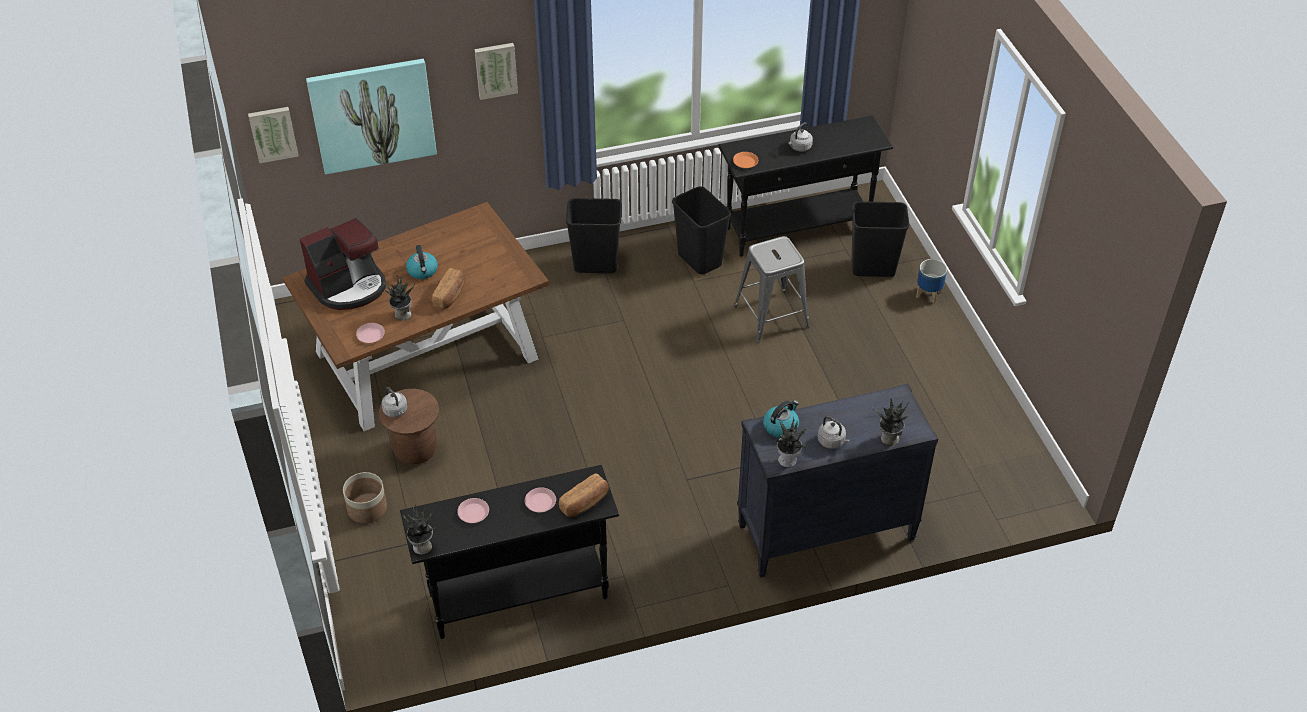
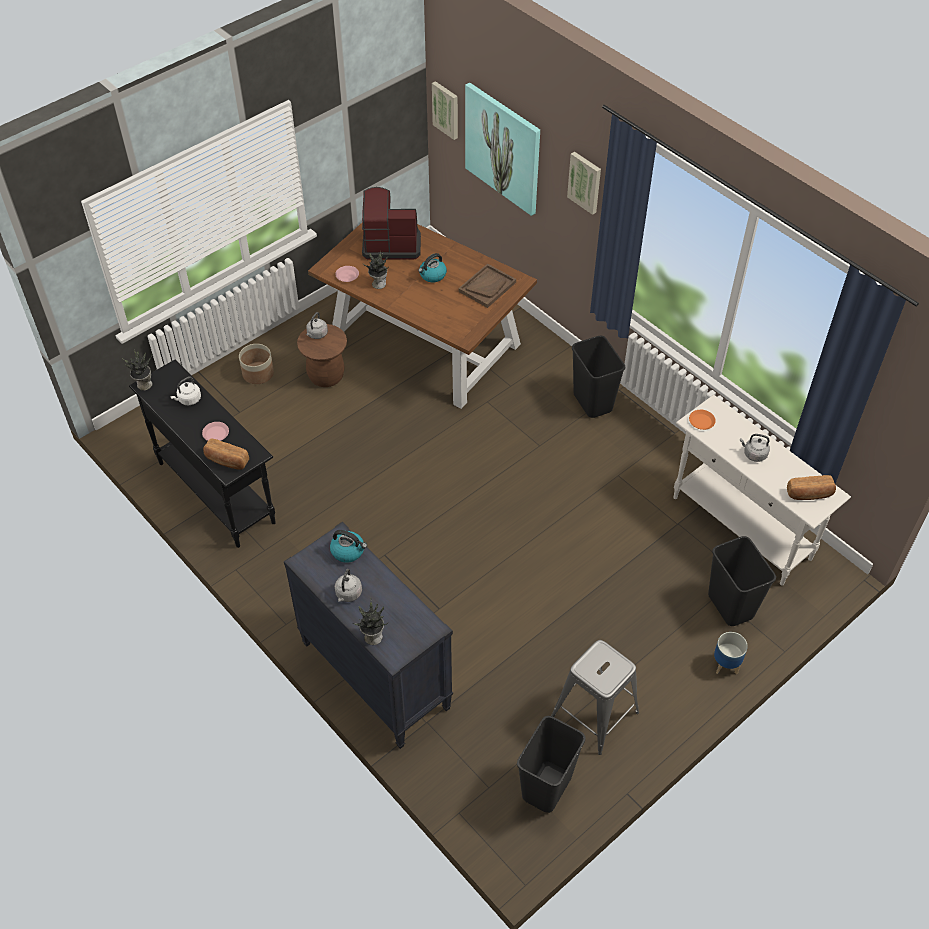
camera: 65 degrees right, 5 degrees up
(349, 286) = (391, 243): coffee machine -> coffee machine turned 150 degrees clockwise
(450, 295) = (415, 301): bread -> bread (809, 494)
(470, 238) = (487, 287): none -> brown tray
(473, 513) = (188, 400): pink plate -> white kettle
(700, 260) = (648, 470): black trash can -> black trash can (547, 788)
(770, 316) = (611, 547): grey stool -> grey stool (595, 713)
(788, 460) = (311, 569): potted plant -> none
(798, 229) = (741, 528): black console table -> white console table

